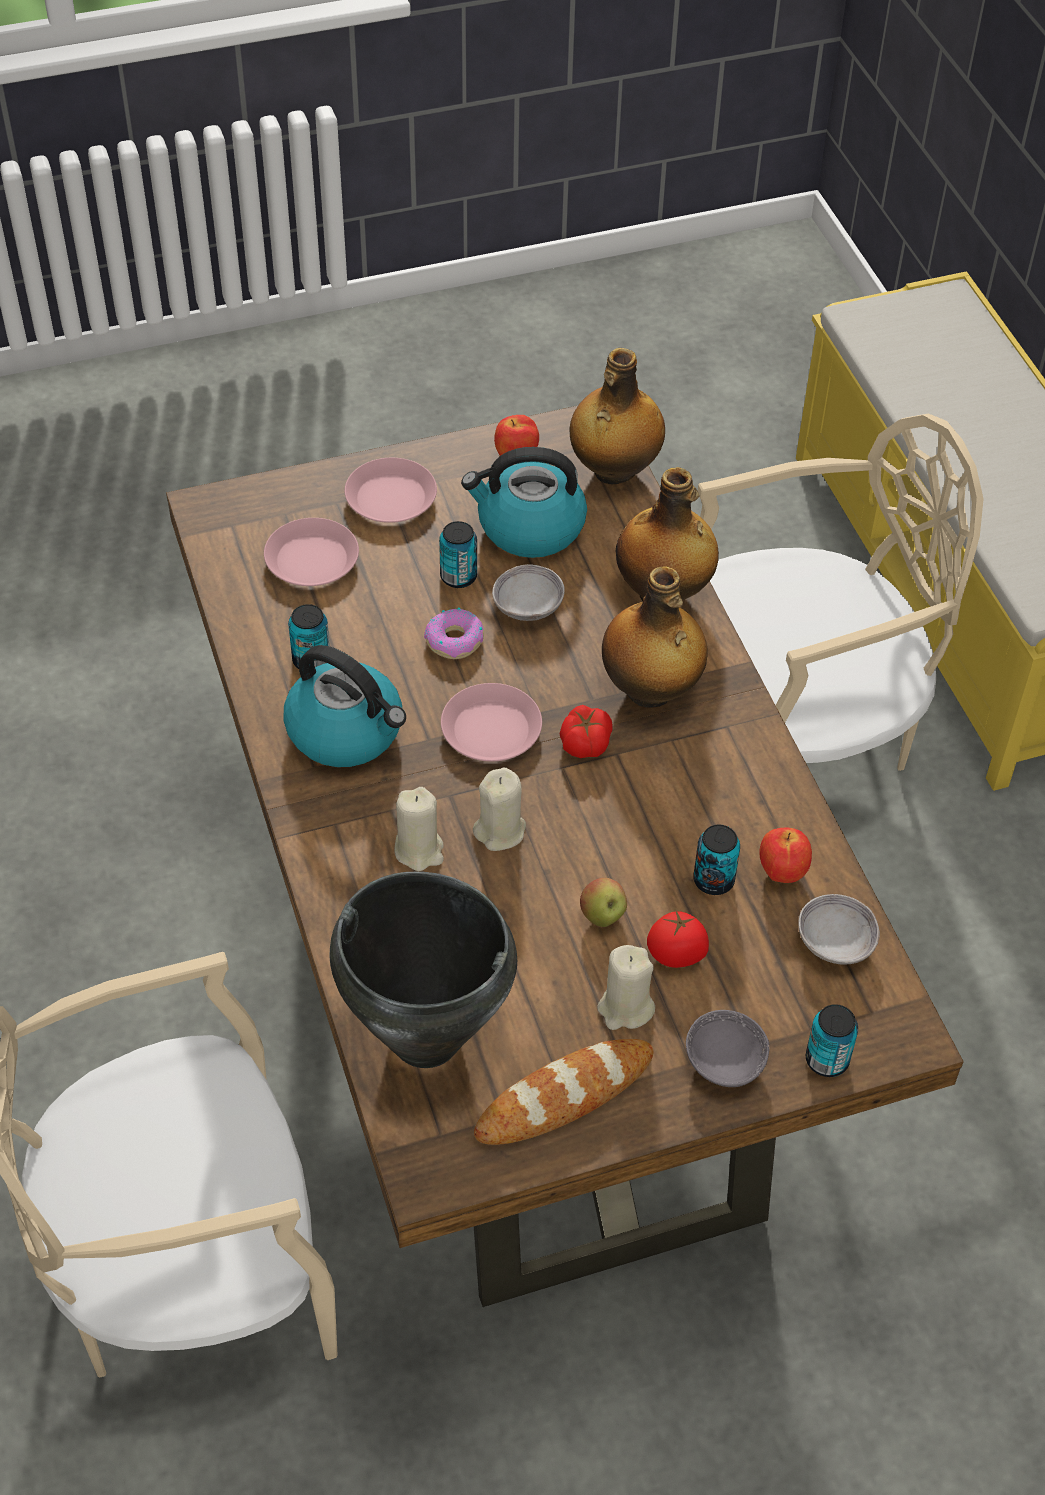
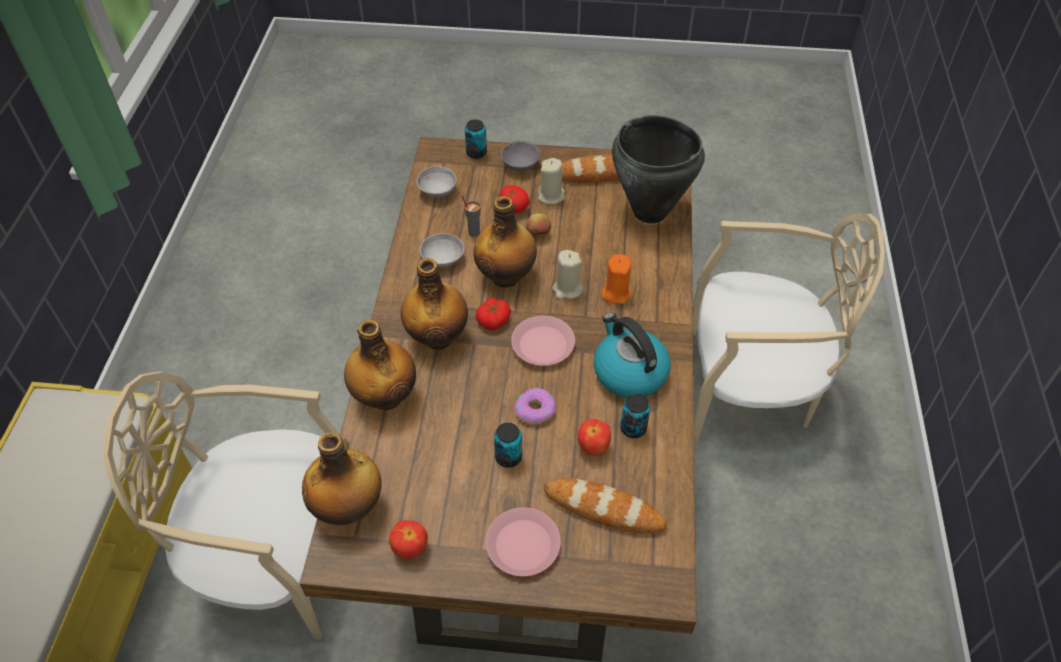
camera: 155 degrees left, 0 degrees up
(312, 560) = (604, 509): pink plate -> bread
(419, 850) = (615, 293): beige candle -> orange candle
(528, 608) = (476, 417): grey bowl -> grey bowl (443, 259)
(529, 527) = (439, 480): kettle -> none
(609, 819) = (506, 276): none -> bottle
(713, 880) = (473, 232): can -> grey cup
(781, 872) = (438, 225): apple -> apple (593, 448)

